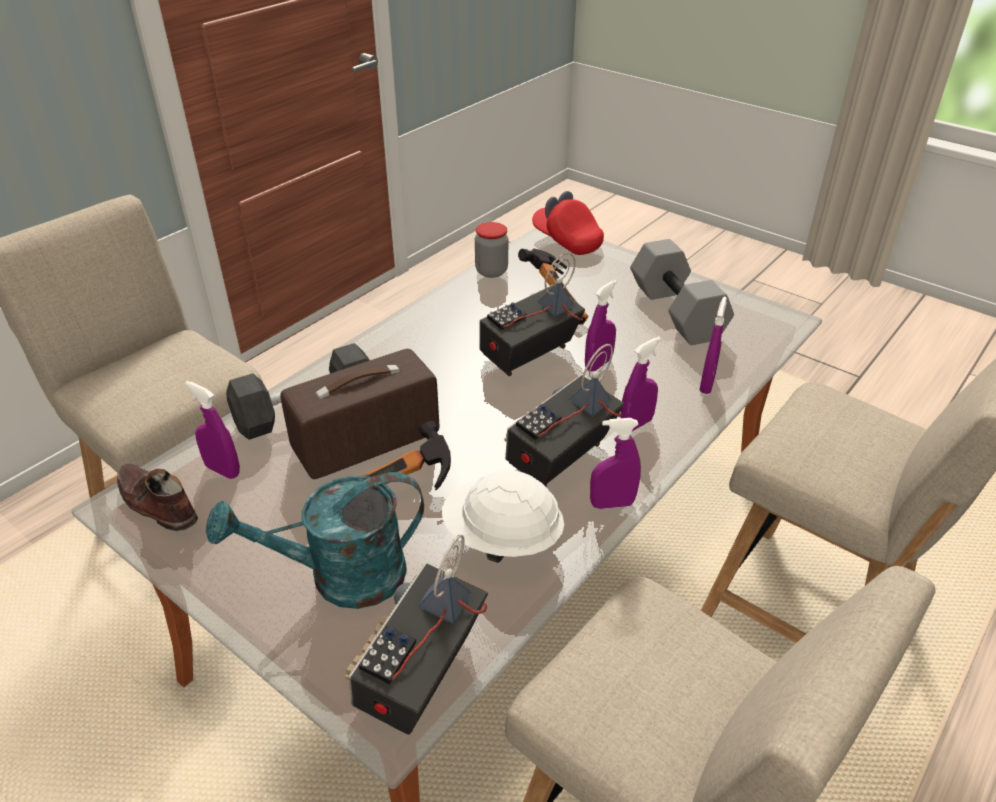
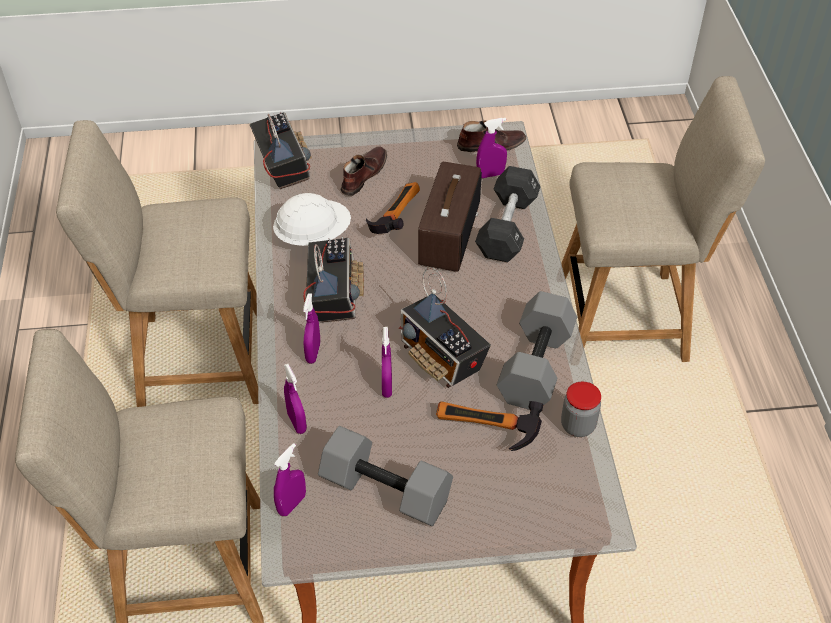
camera: 135 degrees right, 10 degrees up
(341, 578) = (363, 175): turquoise watering can -> brown shoe
(463, 312) = (534, 364): none -> grey dumbbell
(527, 354) = (442, 359): radio -> radio turned 135 degrees clockwise
(567, 241) = (575, 521): red cap -> none
(612, 504) = (277, 291): purple spray bottle -> purple spray bottle (292, 504)

